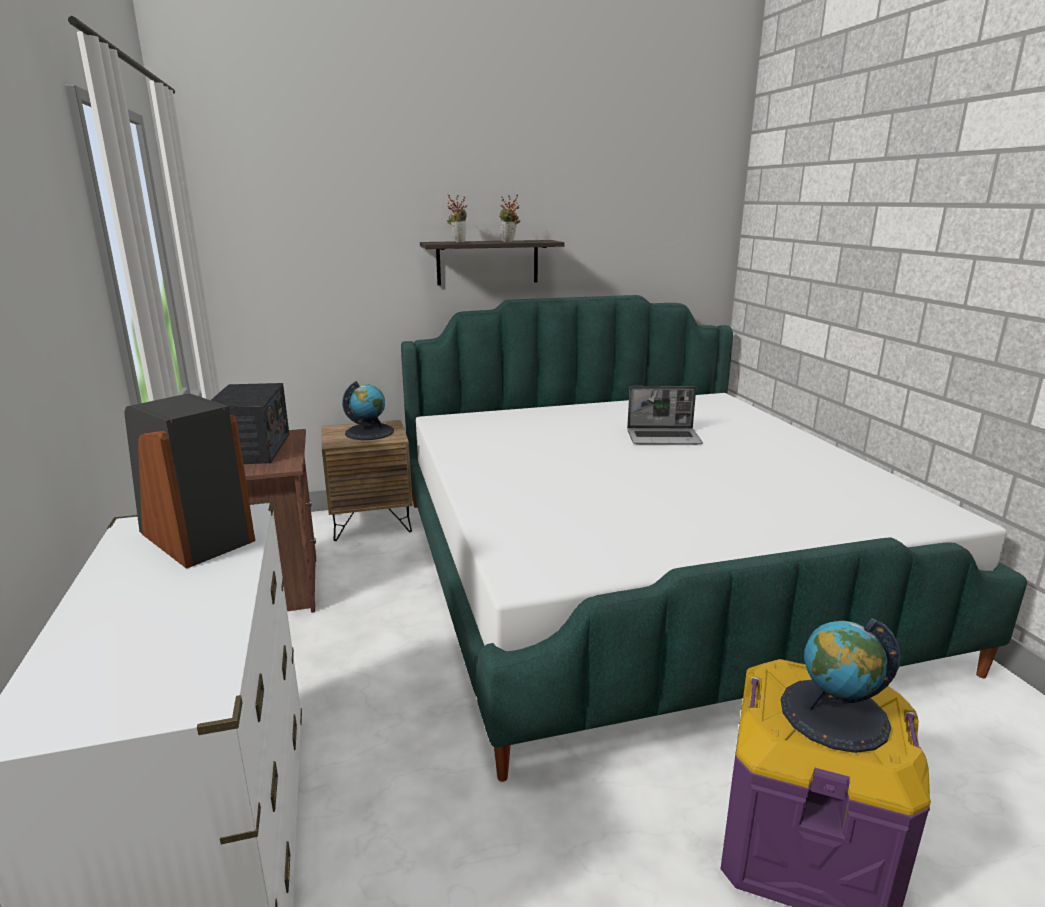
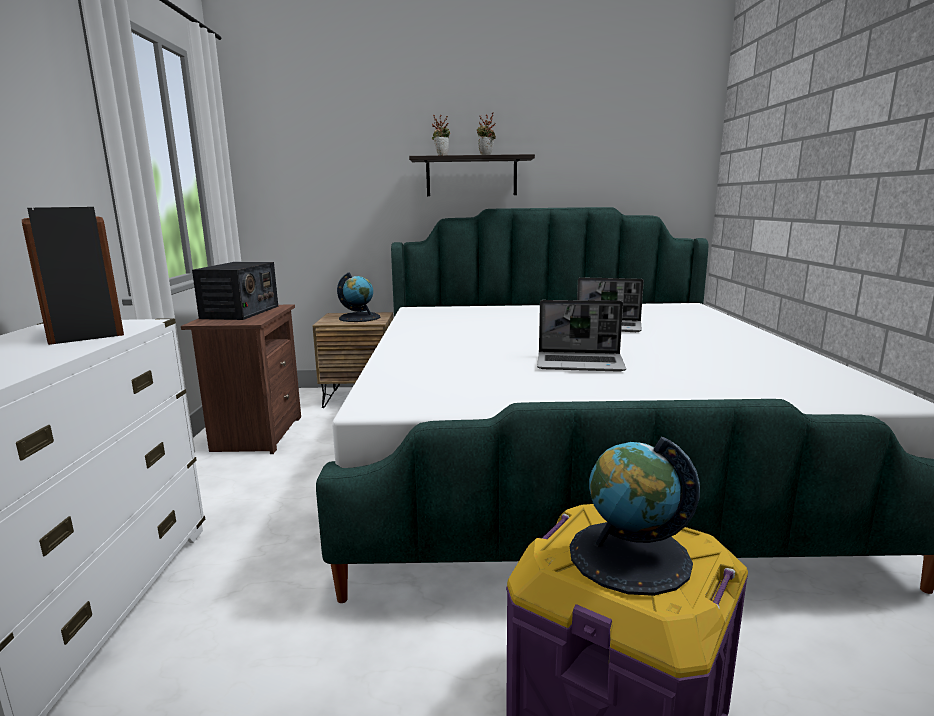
camera: 15 degrees right, 5 degrees down
(677, 497) = (581, 363): none -> laptop

